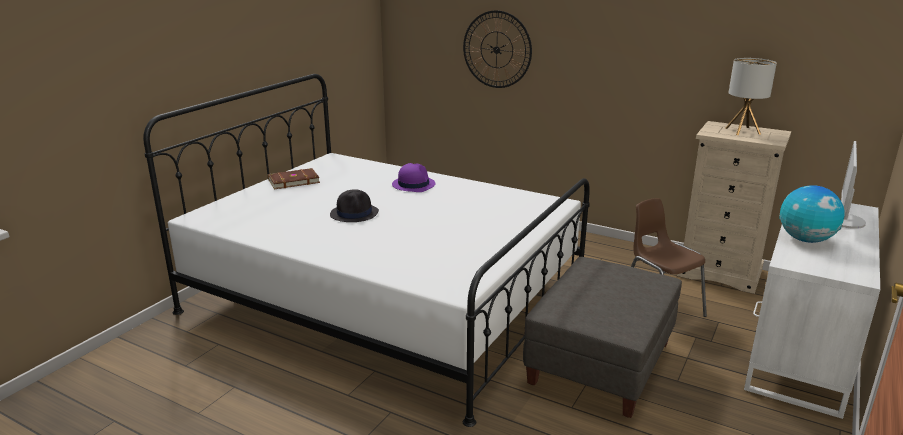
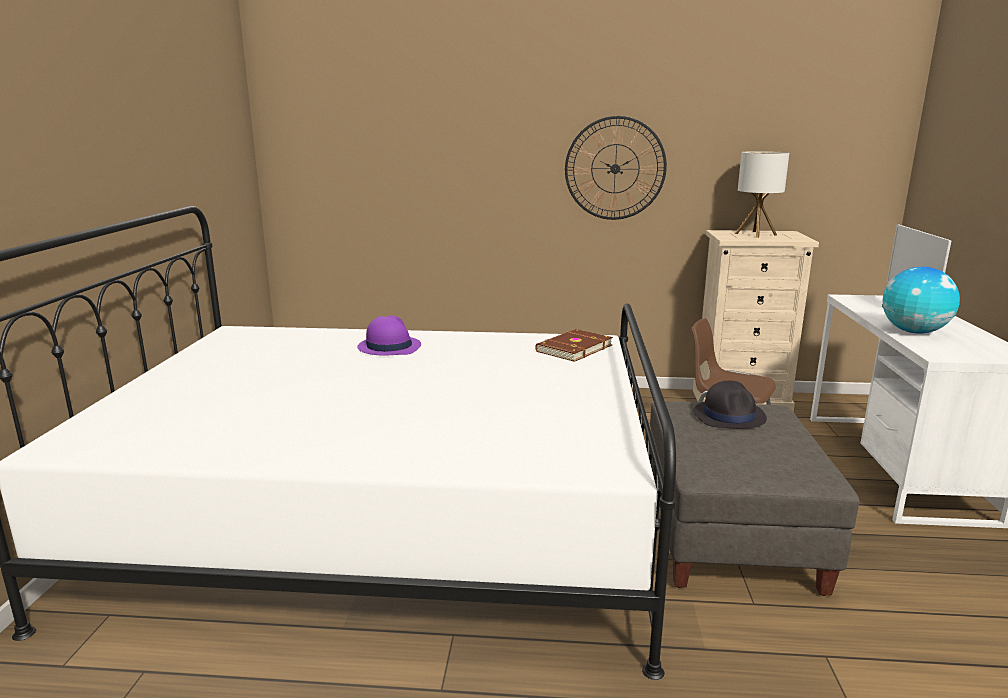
camera: 25 degrees left, 5 degrees down
(293, 181) = (196, 367): brown book -> brown book (573, 348)
(354, 213) = (342, 395): black hat -> black hat (729, 416)
(496, 49) = (433, 168): wall clock -> wall clock (615, 168)

